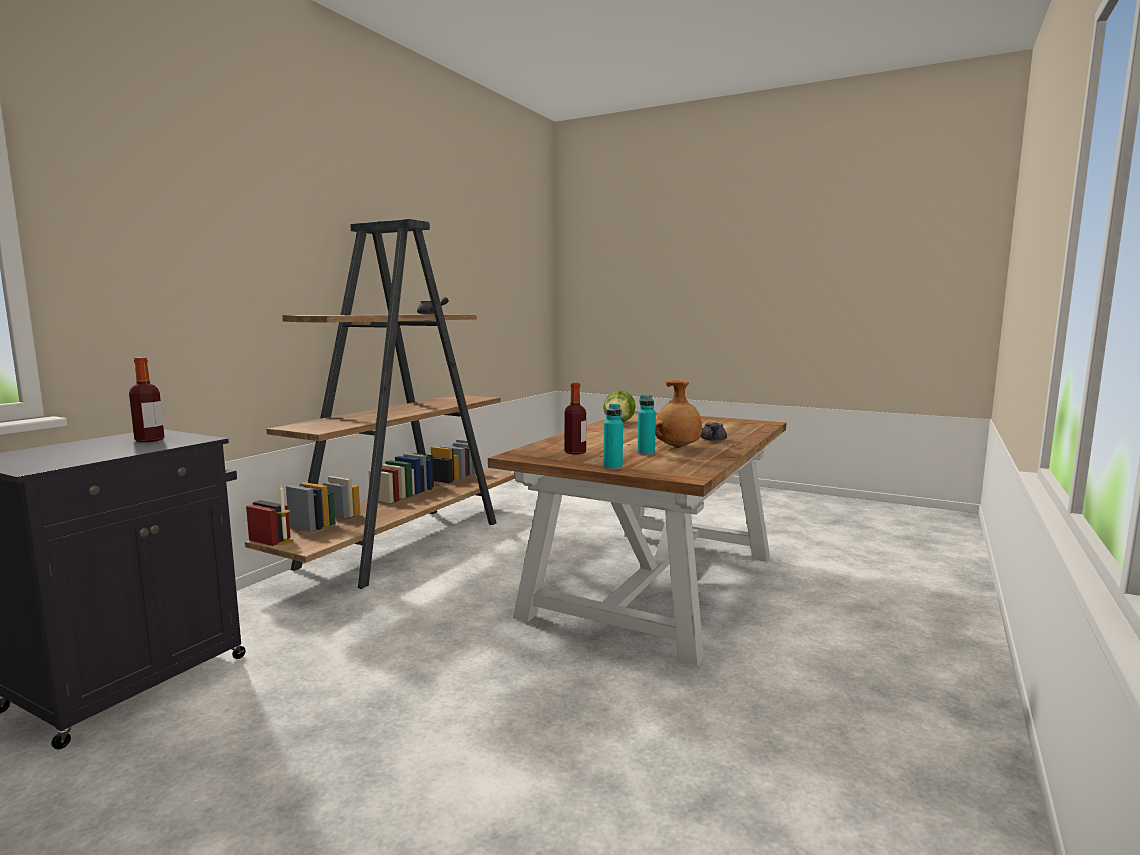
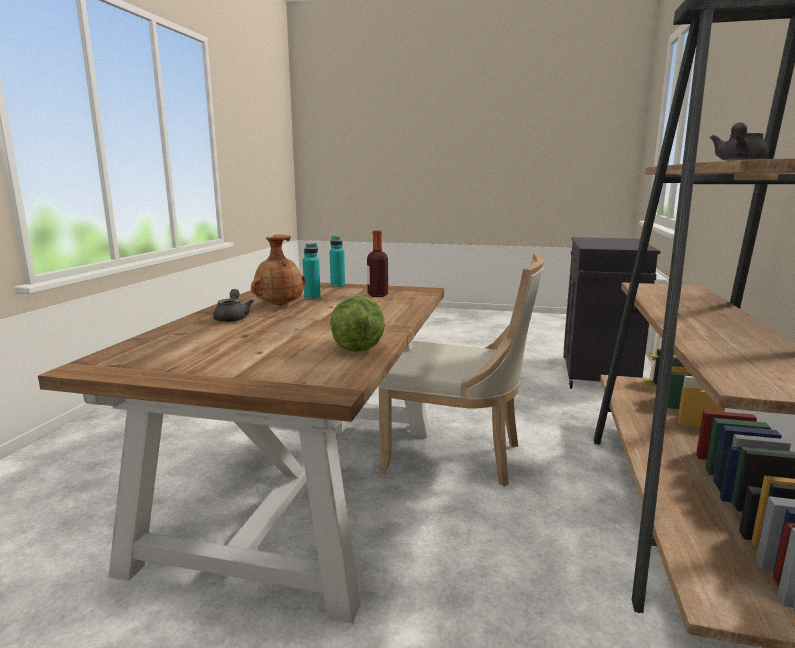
camera: 165 degrees right, 5 degrees up
(149, 440) = (612, 245): bottle -> none
(507, 591) = (458, 456): none -> beige chair

